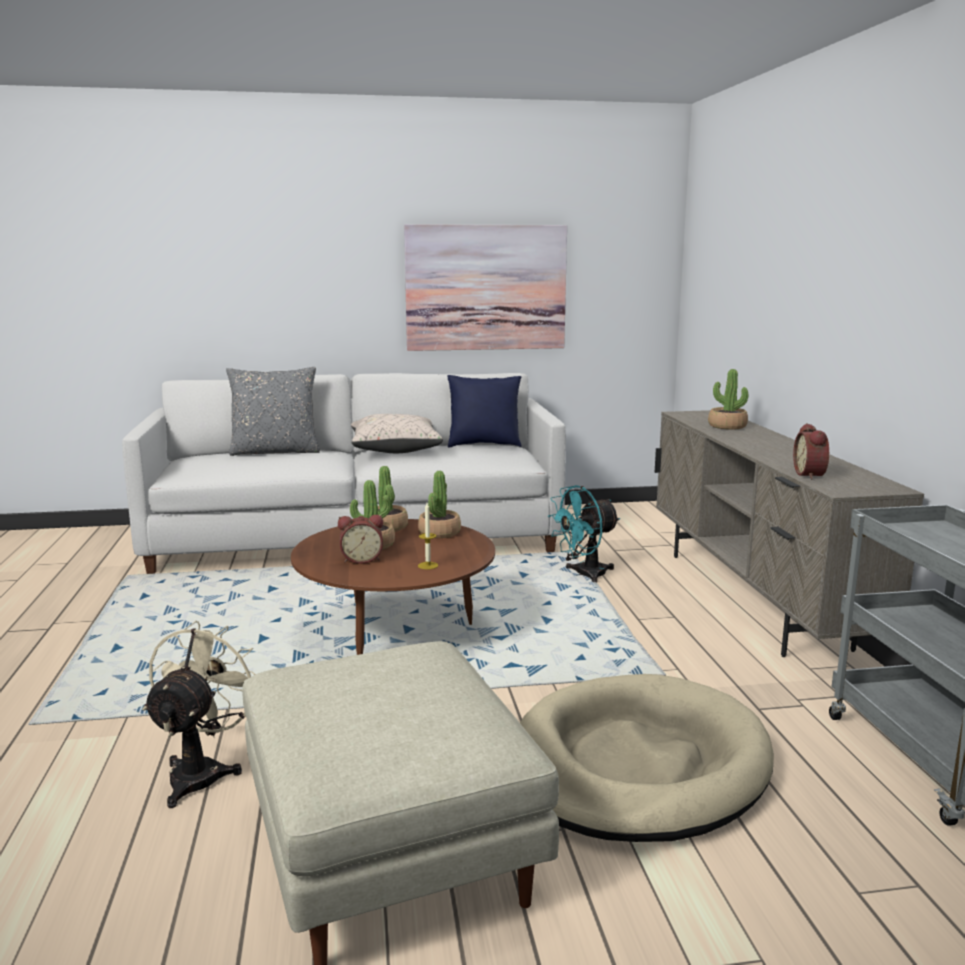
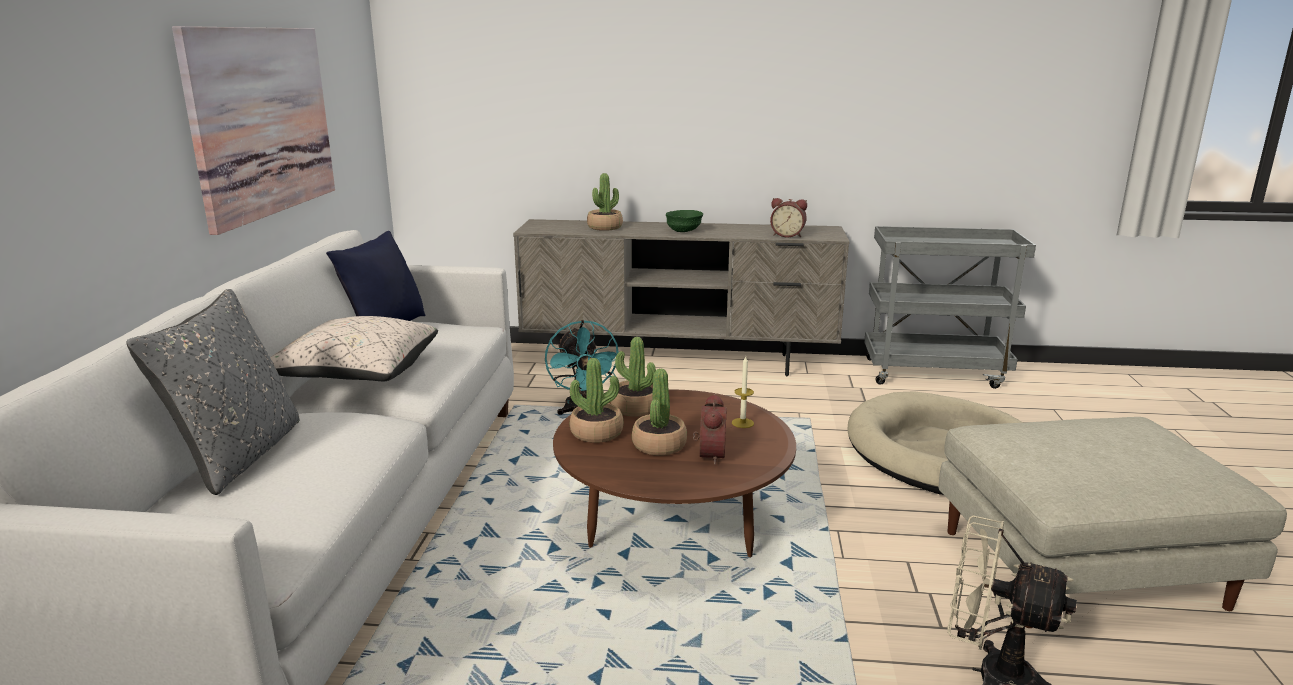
camera: 75 degrees left, 5 degrees up
(758, 445) = (684, 231): none -> green bowl

